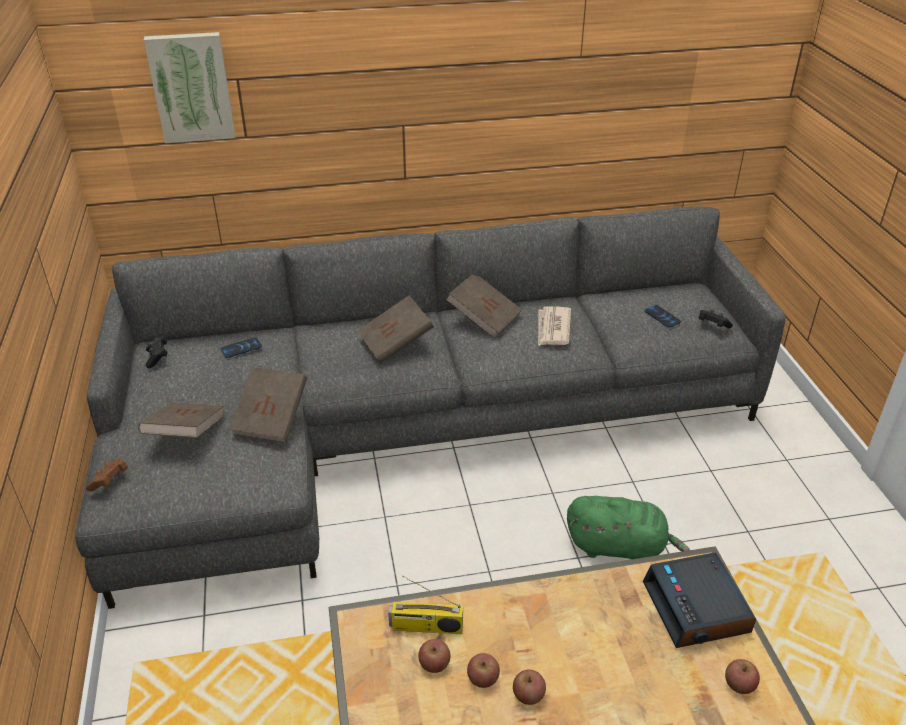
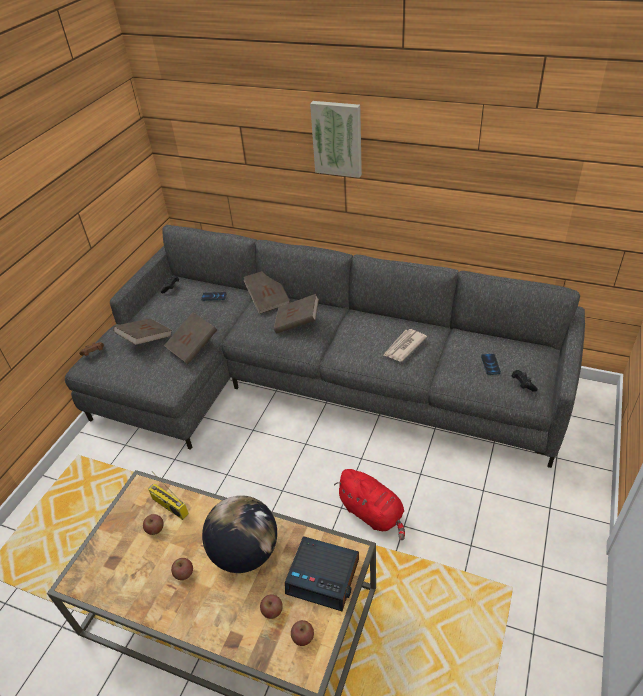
camera: 35 degrees right, 5 degrees up
(191, 87) = (212, 127): picture -> picture (337, 138)
(483, 678) = (170, 550): apple -> apple (272, 611)
(484, 318) = (366, 323): brown book -> brown book (268, 299)
(581, 630) = (245, 552): none -> globe
(619, 547) = (373, 513): green plush toy -> red plush toy
(697, 608) = (324, 576): alarm clock -> alarm clock turned 90 degrees counterclockwise

